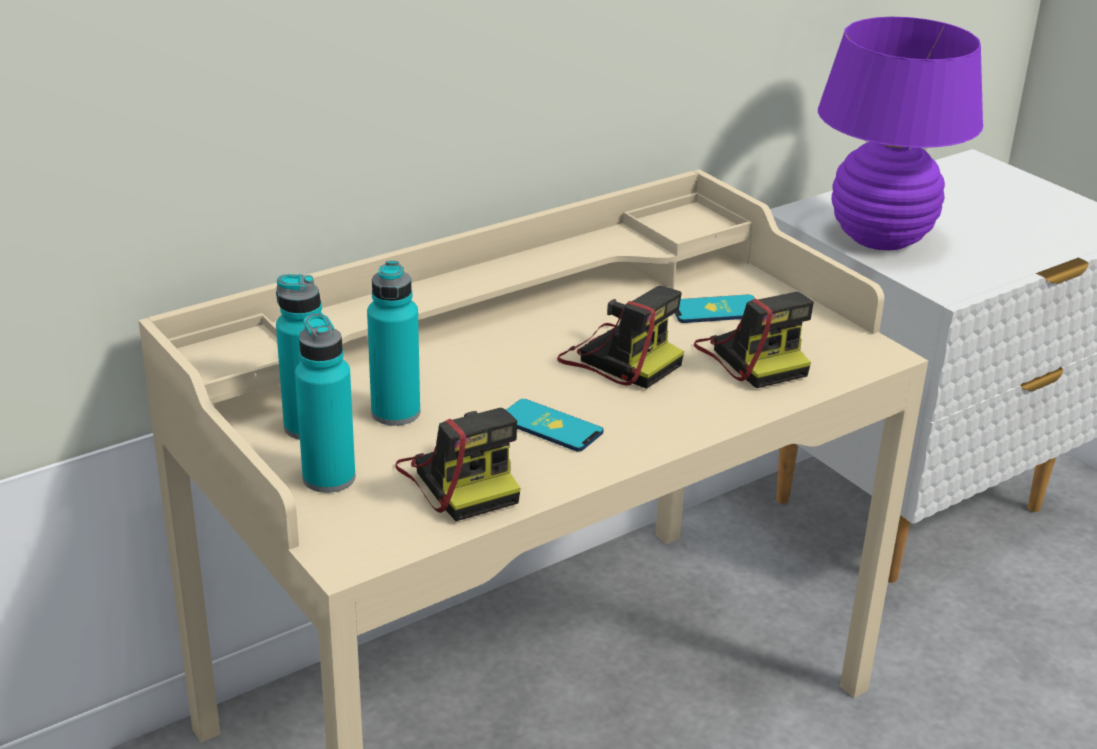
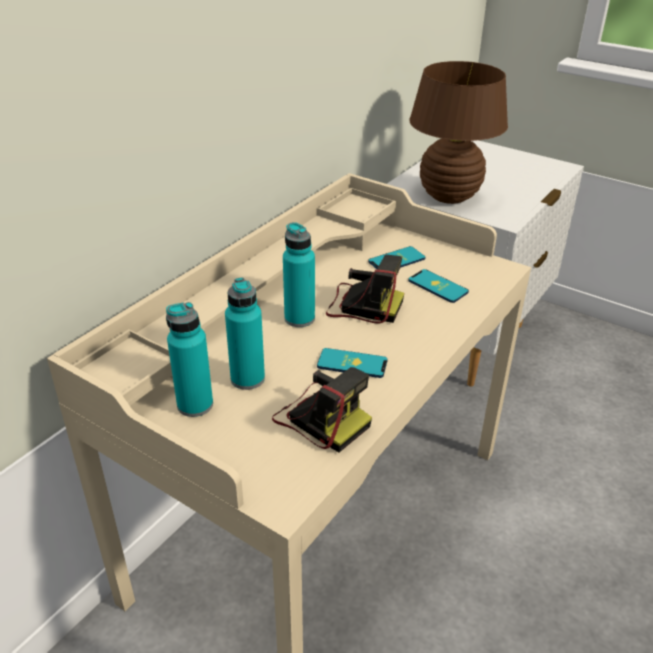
camera: 20 degrees left, 5 degrees up
(329, 478) = (232, 442): turquoise bottle -> turquoise bottle (299, 318)
(752, 357) = (438, 286): camera -> phone
(881, 238) = (449, 196): purple table lamp -> brown table lamp

